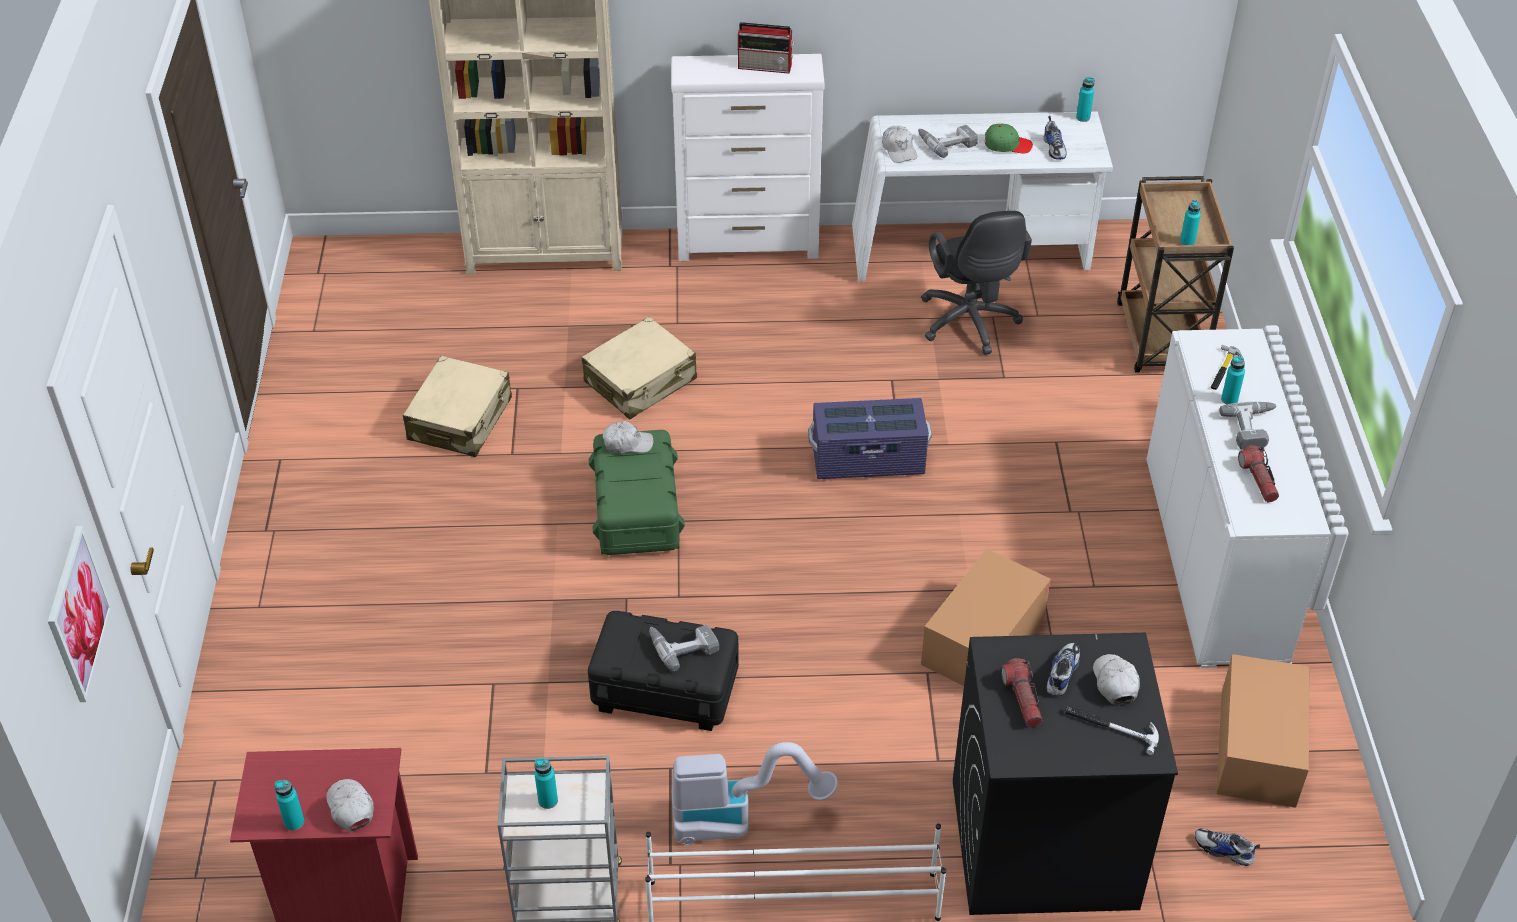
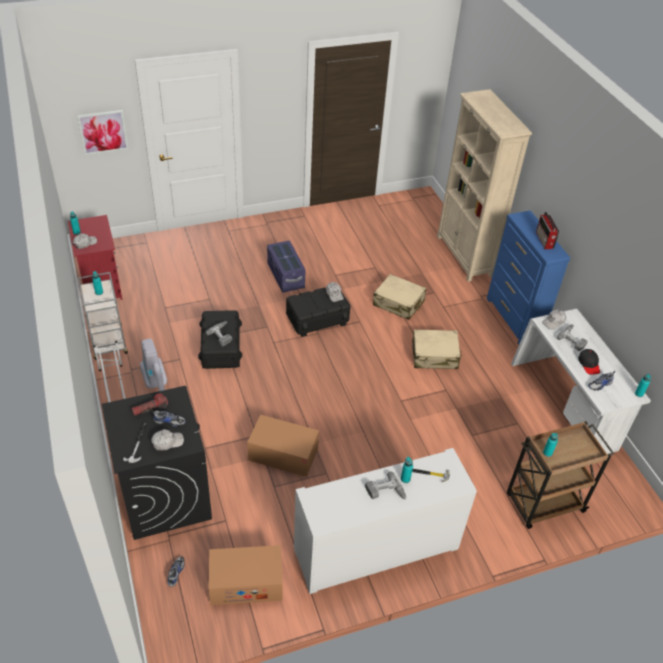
camera: 70 degrees right, 0 degrees up
(460, 419) = (348, 256): beige suitcase -> beige suitcase (434, 355)
(636, 512) = (317, 319): green storage box -> black storage box
(749, 245) = (513, 320): white dresser -> blue dresser
(868, 460) = (385, 391): purple storage box -> purple storage box (285, 276)
(970, 325) = (505, 415): black office chair -> none
(1007, 145) = (589, 364): green cap -> black cap
(1258, 480) = (344, 498): flashlight -> none

